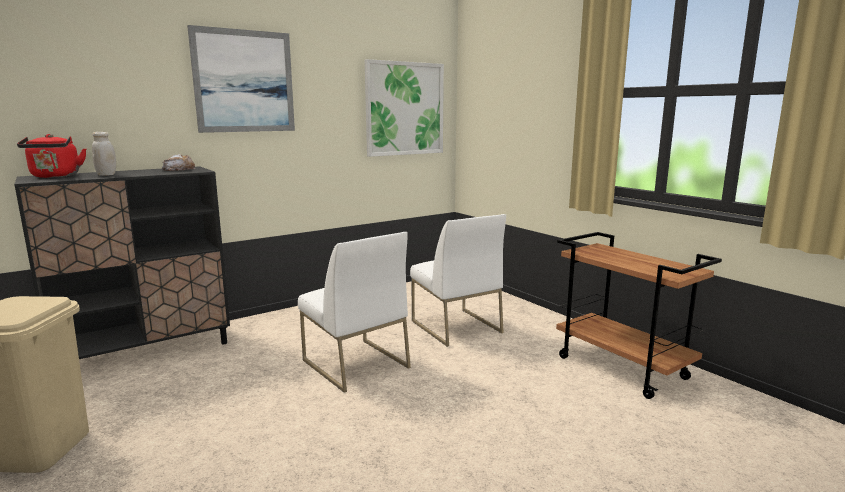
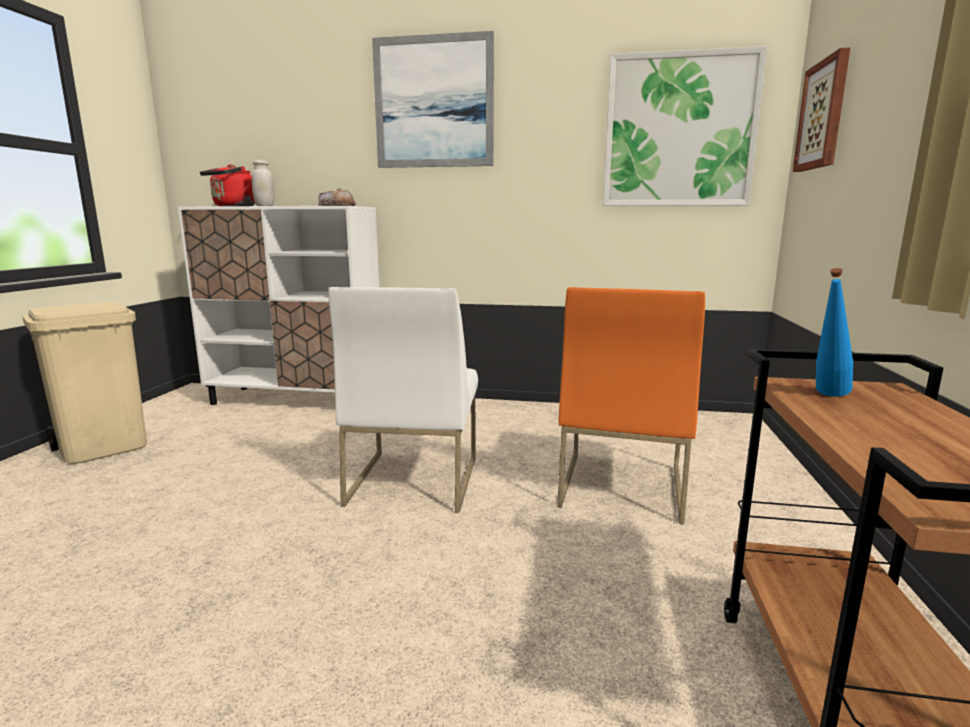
camera: 45 degrees right, 0 degrees up
(145, 351) = (297, 400): black cabinet -> white cabinet
(455, 326) = (620, 485): white chair -> orange chair
(485, 109) = (823, 115): none -> picture
(595, 253) = (826, 396): none -> blue bottle

